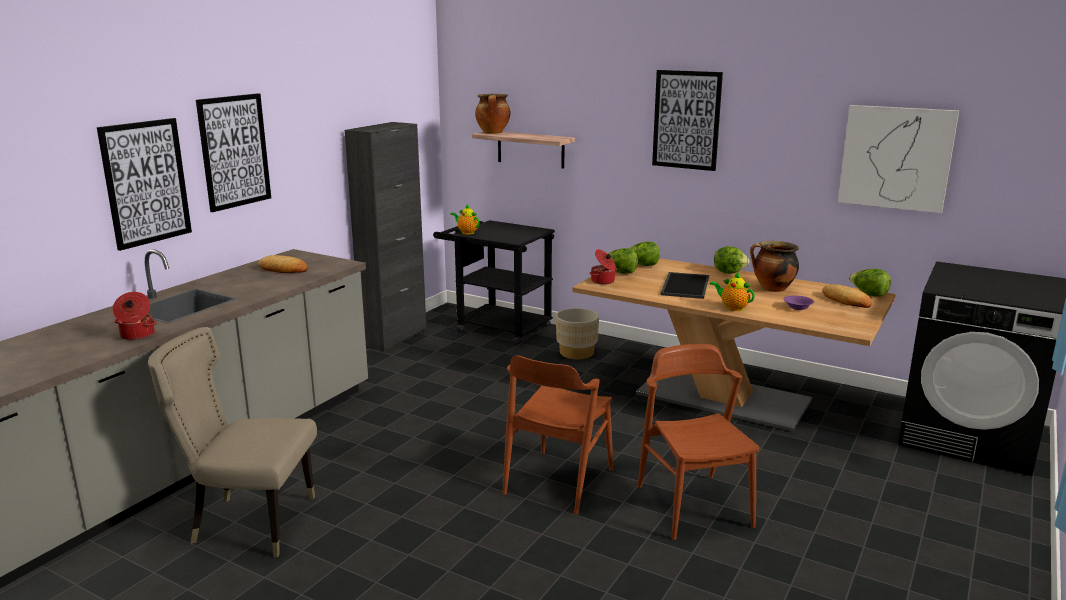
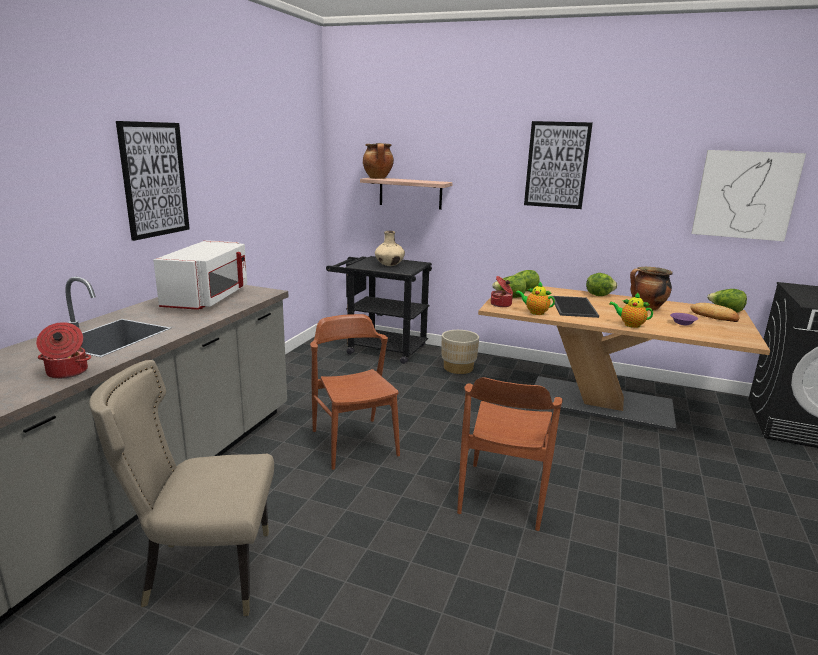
camera: 10 degrees left, 0 degrees up
(146, 182) = (64, 205): picture -> none
(283, 269) = (208, 298): bread -> white microwave
(394, 337) = (293, 360): black cabinet -> none
(466, 232) = (358, 265): teapot -> teapot (535, 312)
(503, 232) = (389, 265): none -> beige vase
(693, 505) = (638, 511): brown chair -> brown chair (354, 442)

